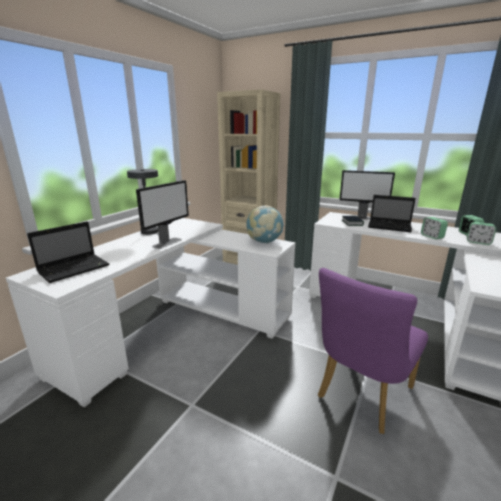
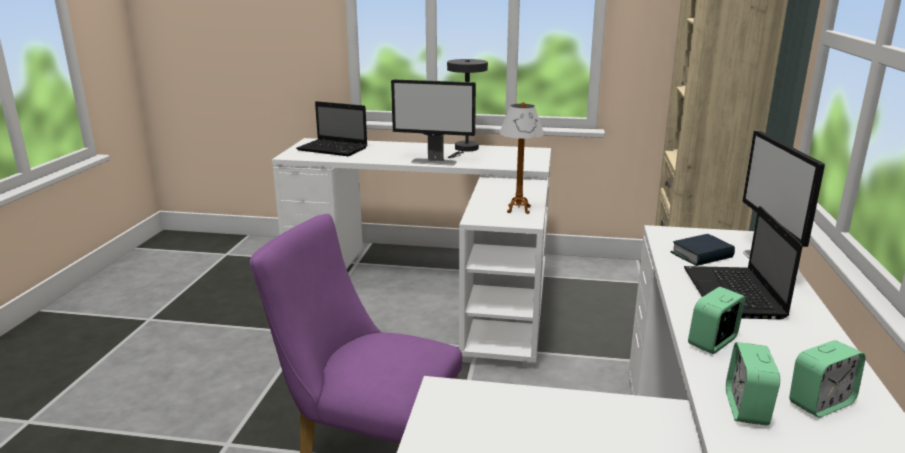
camera: 70 degrees right, 0 degrees up
(264, 242) = (518, 210): globe -> table lamp

